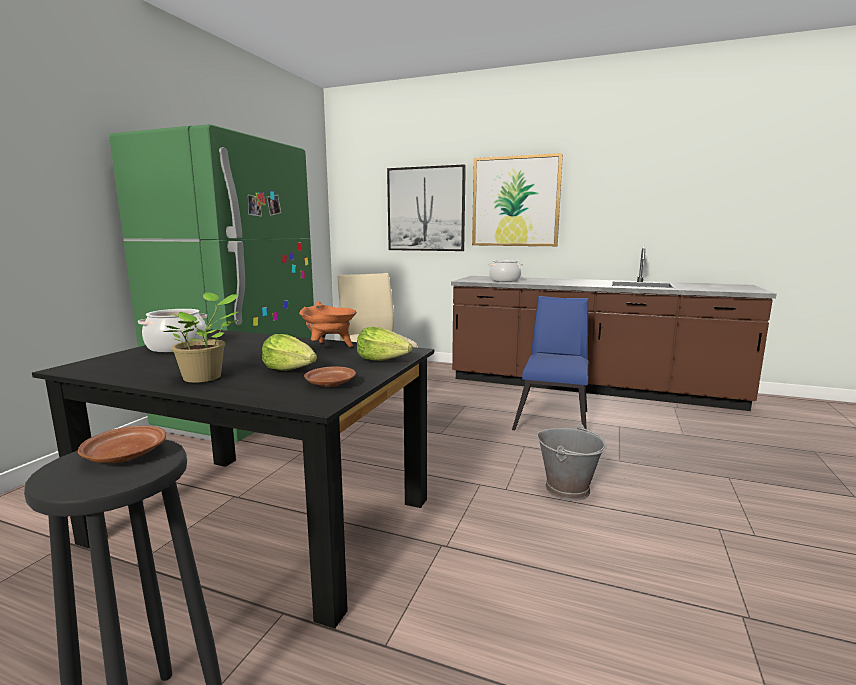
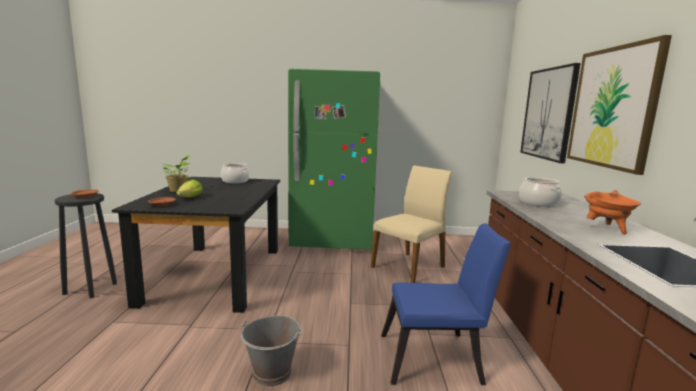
camera: 70 degrees right, 0 degrees up
(330, 347) = (241, 197): orange cooking pot -> orange cooking pot (607, 228)
(383, 360) = (211, 208): lettuce -> none

